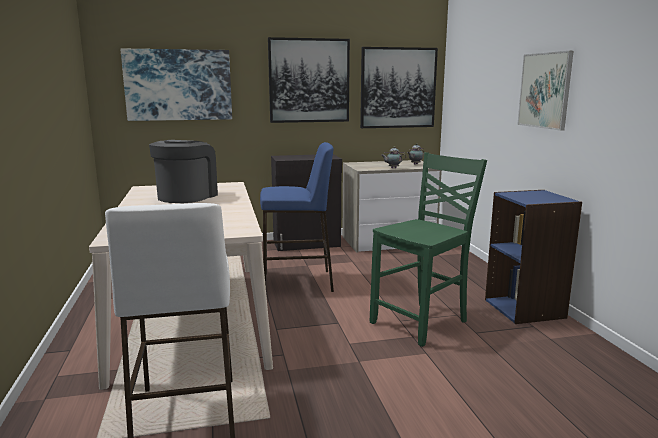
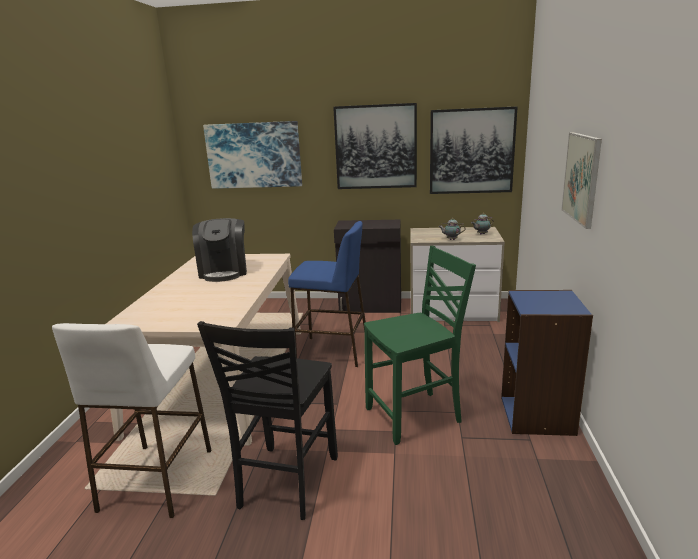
camera: 20 degrees right, 5 degrees up
(187, 196) = (224, 272): coffee machine -> coffee machine turned 135 degrees clockwise
(339, 393) = (286, 482): none -> black chair

